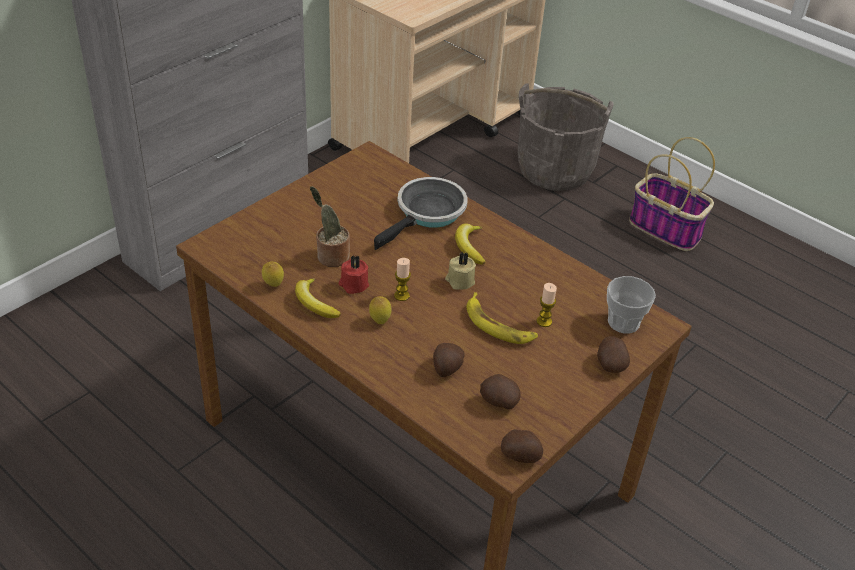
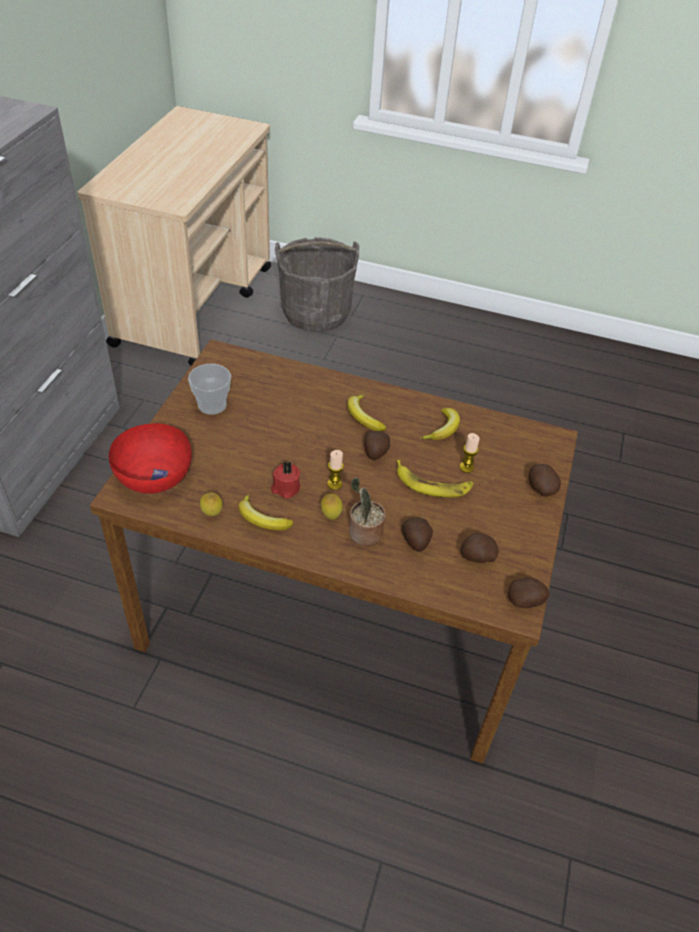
camera: 25 degrees left, 5 degrees up
(244, 238) = (154, 475): none -> red bowl
(330, 257) = (247, 467): potted plant -> potted plant (363, 533)
(428, 214) = (308, 396): frying pan -> none
(459, 281) = (375, 453): beige candle -> potato
(543, 281) = (443, 429): none -> banana
(623, 322) = (527, 446): cup -> cup (212, 405)
(666, 229) = (429, 340): basket -> none

